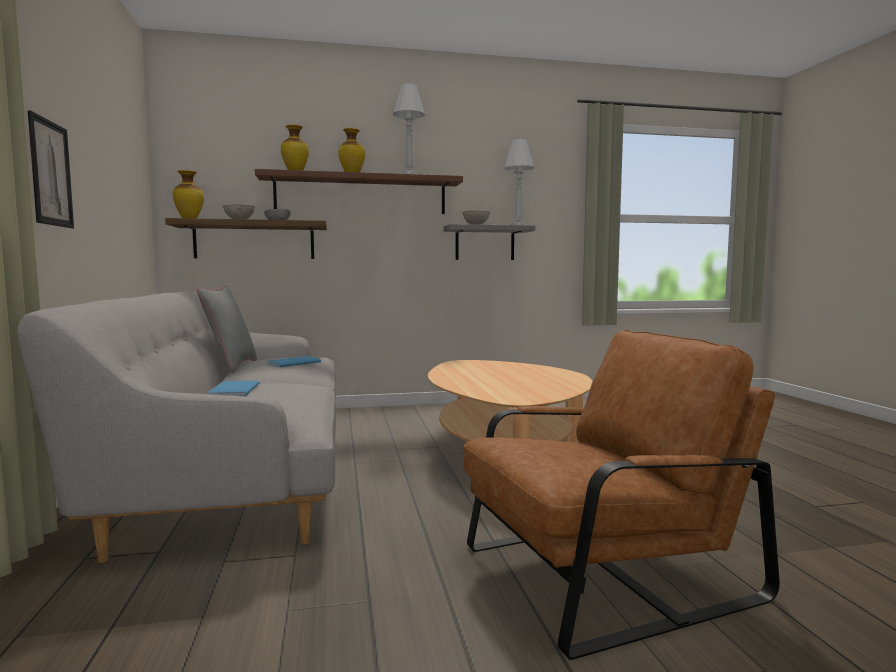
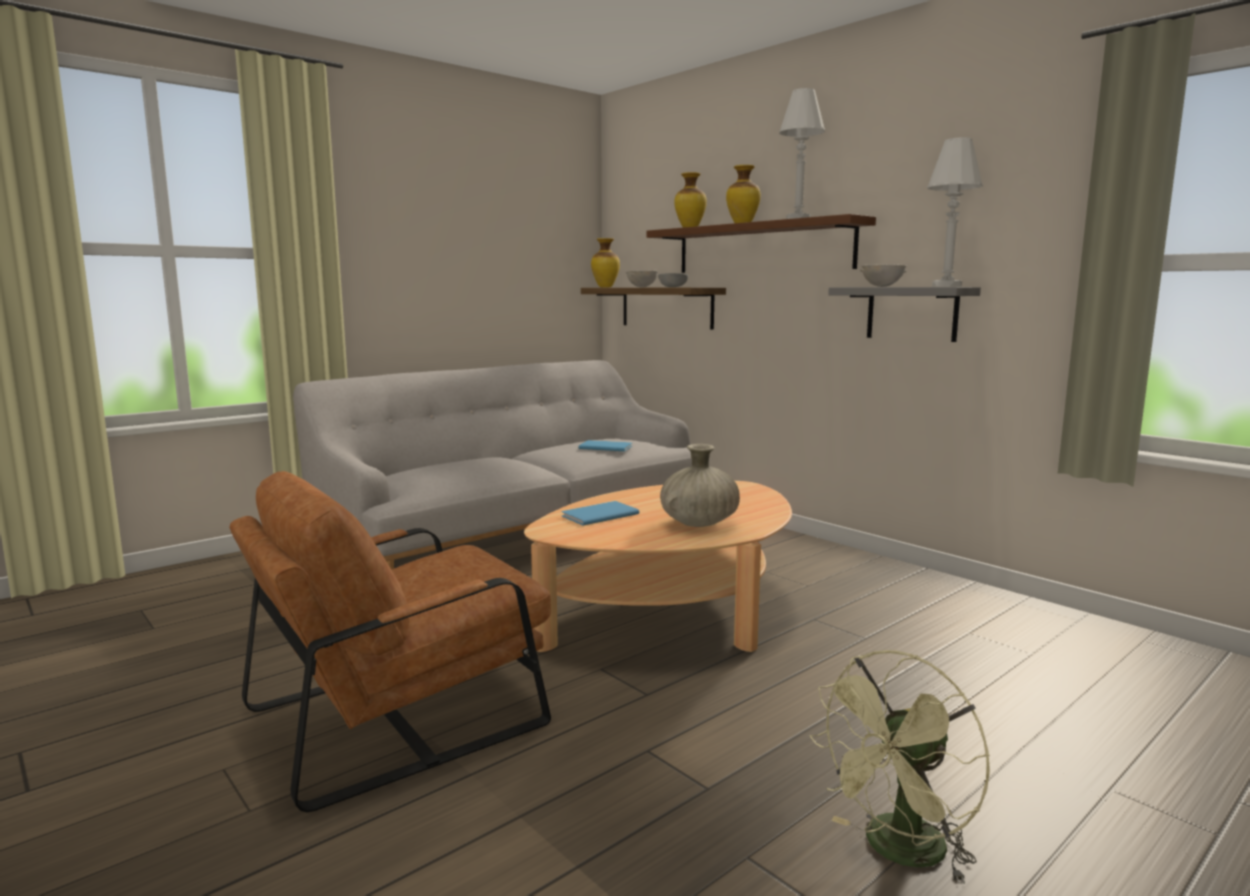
camera: 60 degrees right, 5 degrees up
(50, 173) = (409, 273): picture -> none
(231, 366) = (570, 440): grey pillow -> none
(232, 391) = (463, 460): blue book -> blue book (597, 515)
(542, 377) = (699, 523): none -> beige vase
(603, 573) = (401, 713): brown armchair -> brown armchair turned 105 degrees clockwise
(808, 479) = (898, 852): none -> green fan

